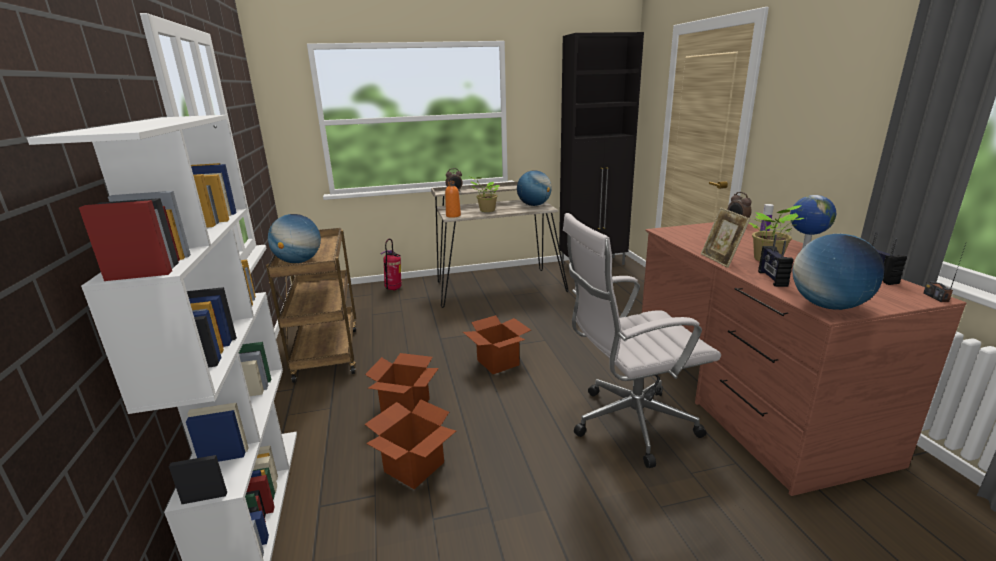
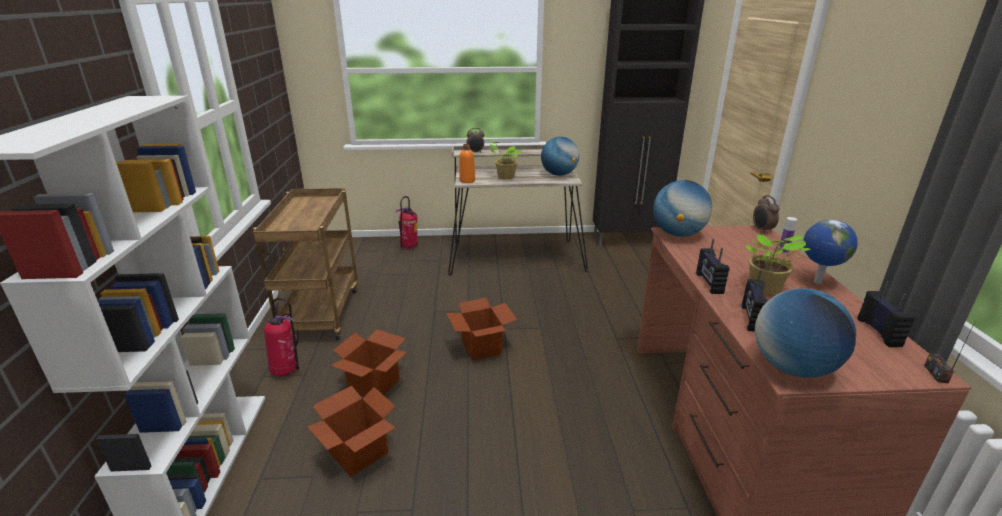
camera: 10 degrees right, 5 degrees up
(299, 261) = (289, 225): globe -> globe (678, 234)
(311, 407) = (287, 371): none -> fire extinguisher
(628, 424) = (588, 441): white office chair -> none
(721, 260) = (708, 283): picture frame -> radio

